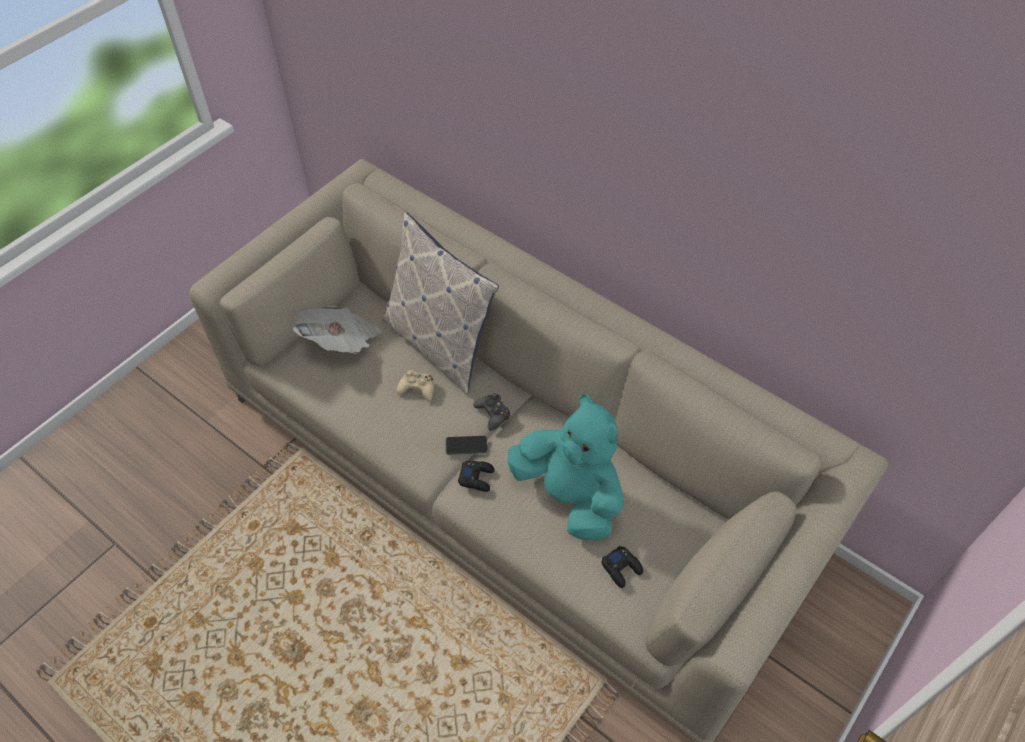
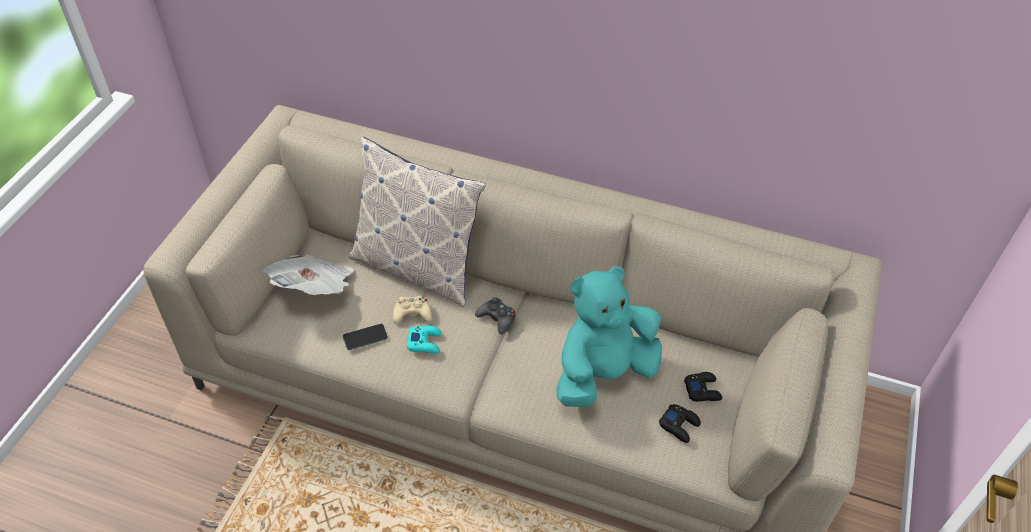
camera: 20 degrees left, 5 degrees down
(418, 419) = (425, 342): none -> turquoise game controller
(466, 445) = (483, 354): phone -> phone (365, 337)
(477, 478) = (507, 381): black game controller -> black game controller (702, 390)
(570, 495) = (603, 373): turquoise plush toy -> turquoise plush toy turned 60 degrees counterclockwise

